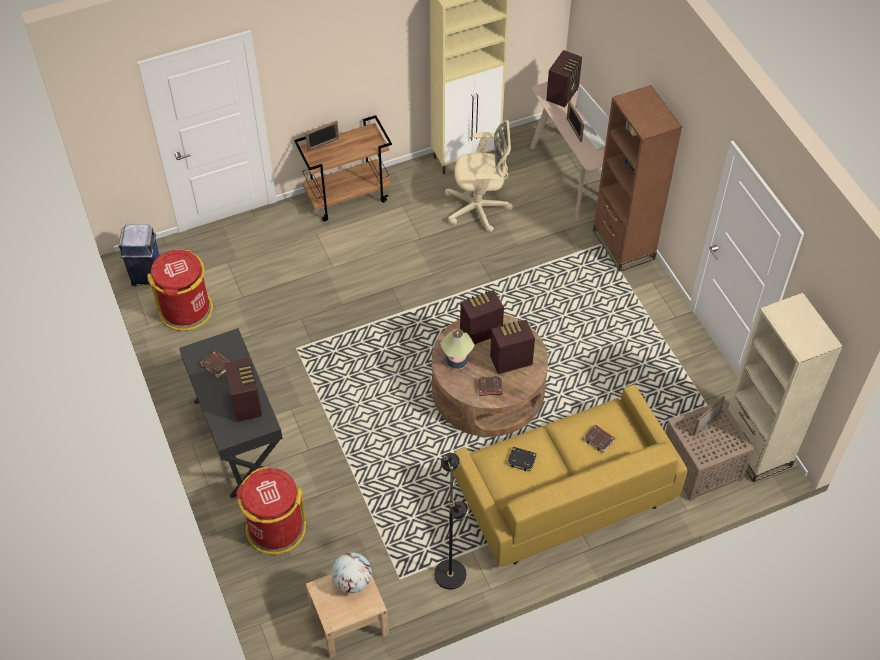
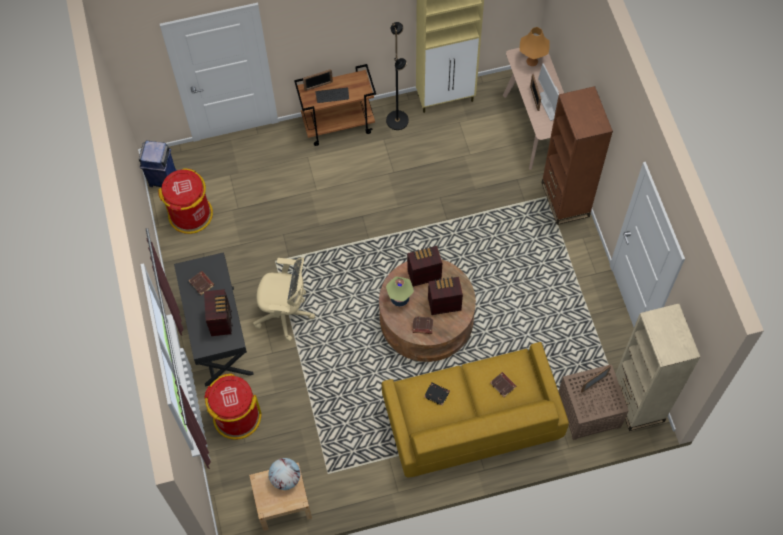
camera: 10 degrees right, 10 degrees up
(341, 152) = (332, 95): none -> keyboard
(451, 574) = (369, 475): black floor lamp -> black floor lamp (397, 120)
(480, 209) = (449, 150): beige office chair -> beige office chair (285, 314)
(563, 94) = (532, 61): radio -> orange table lamp

